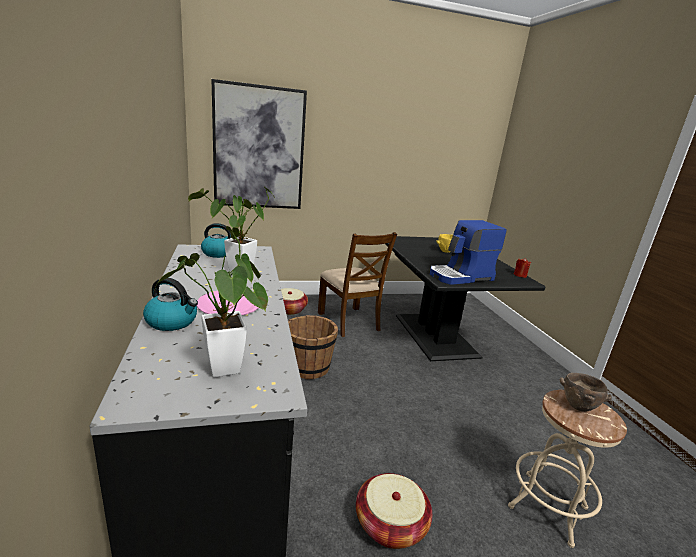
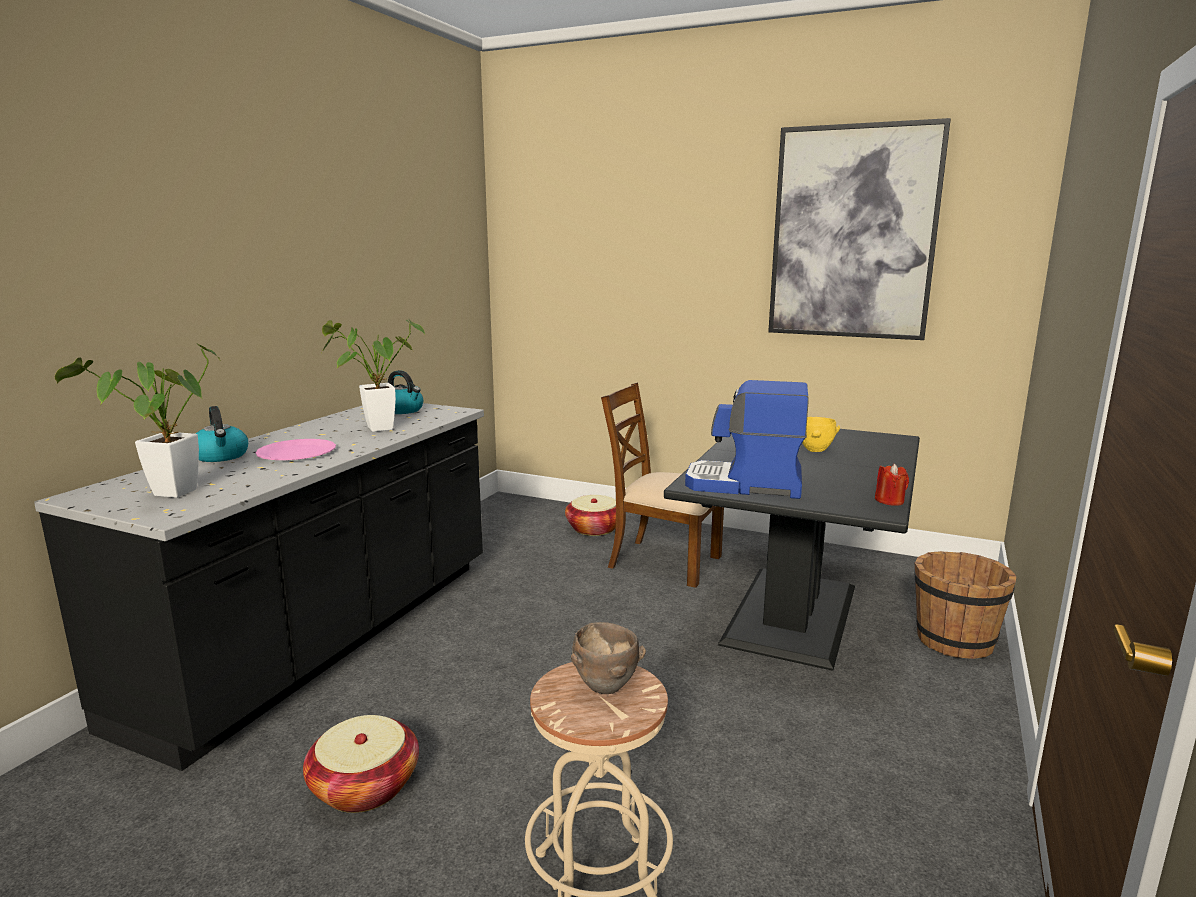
camera: 40 degrees right, 5 degrees down
(259, 148) = (574, 279): picture -> picture (853, 233)
(308, 367) = (517, 600): brown bucket -> brown bucket (954, 641)
(349, 321) = (663, 561): brown chair -> brown chair turned 105 degrees clockwise

